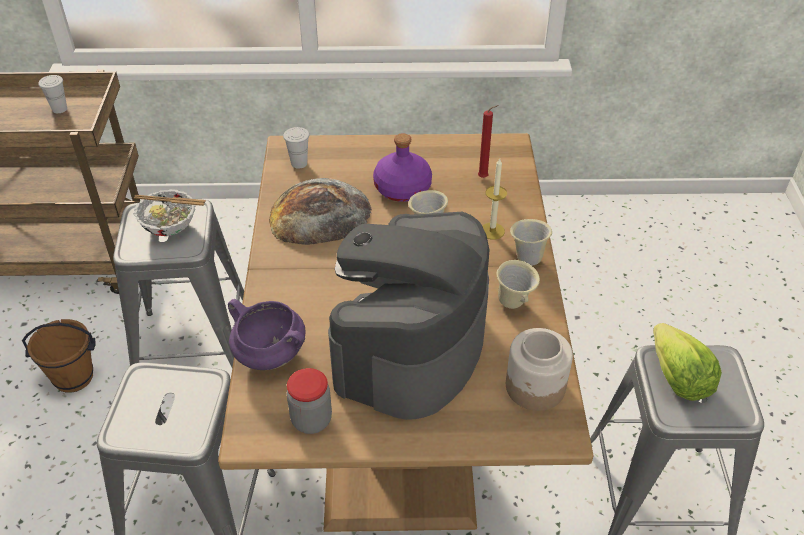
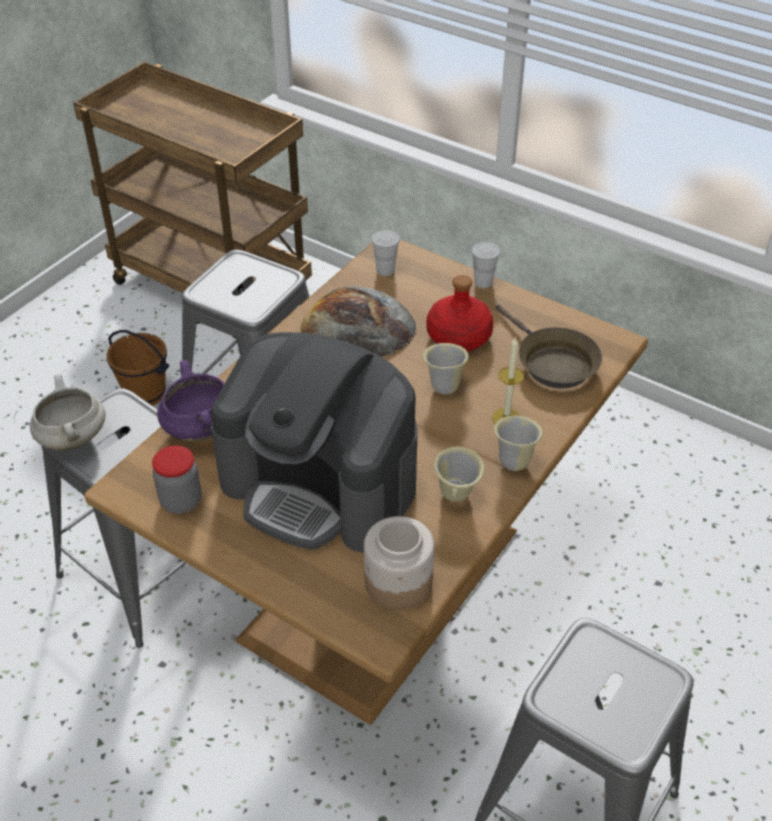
camera: 35 degrees right, 0 degrees up
(59, 109) = (234, 137): white cup -> white cup (483, 282)
(127, 429) = (72, 438): none -> white cooking pot
(169, 226) = (251, 283): bowl -> none
(403, 188) = (459, 337): purple bottle -> red bottle
(409, 347) = (320, 484): coffee machine -> coffee machine turned 120 degrees counterclockwise
(484, 177) = (552, 363): red candle -> brown frying pan
(677, 378) = (594, 669): lettuce -> none

